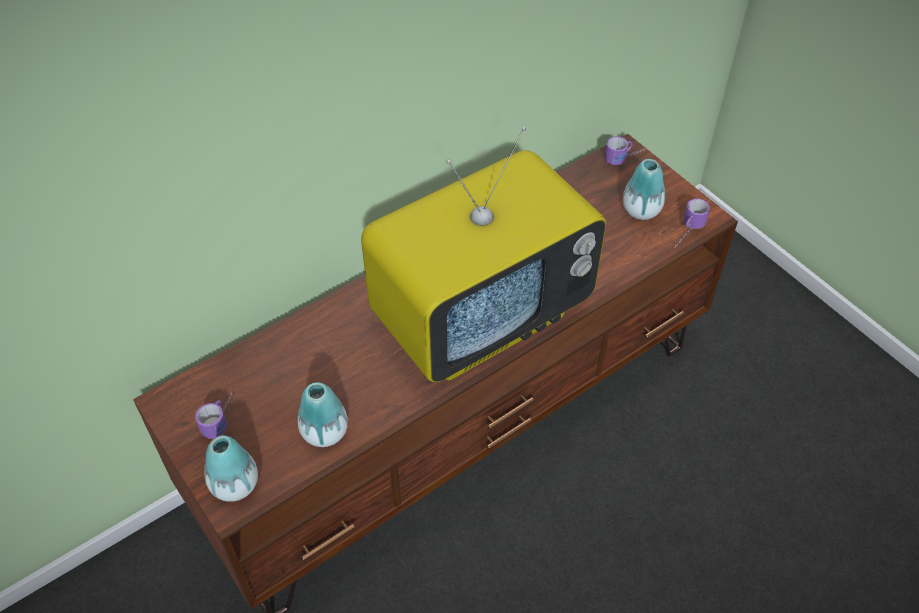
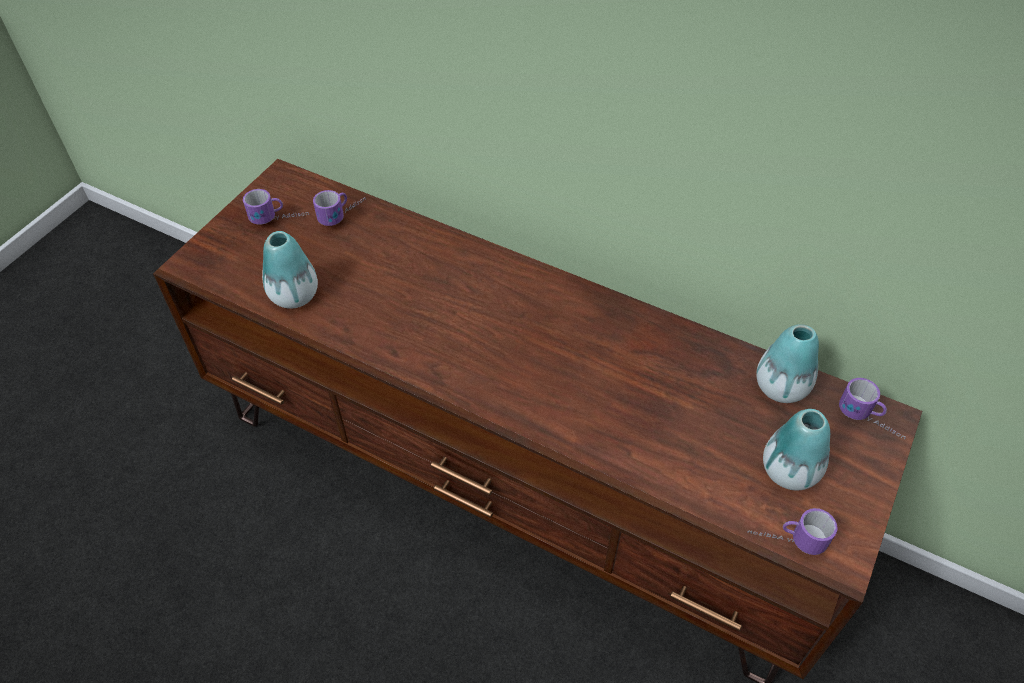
camera: 65 degrees right, 0 degrees up
(235, 485) = (211, 258): vase -> vase (780, 387)
(250, 369) = (344, 215): none -> mug
(481, 317) = (506, 365): television -> none

